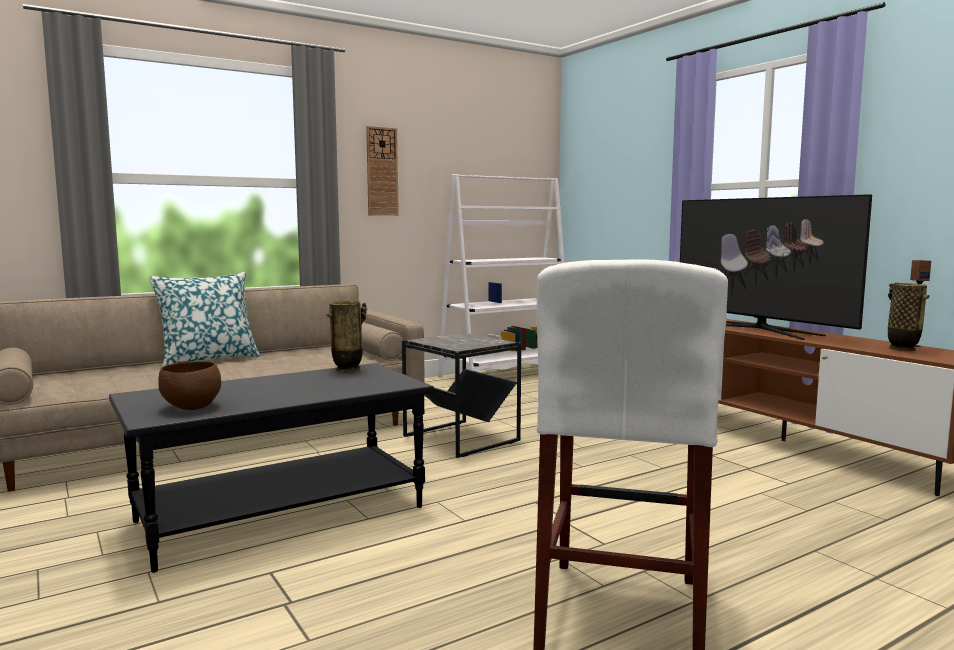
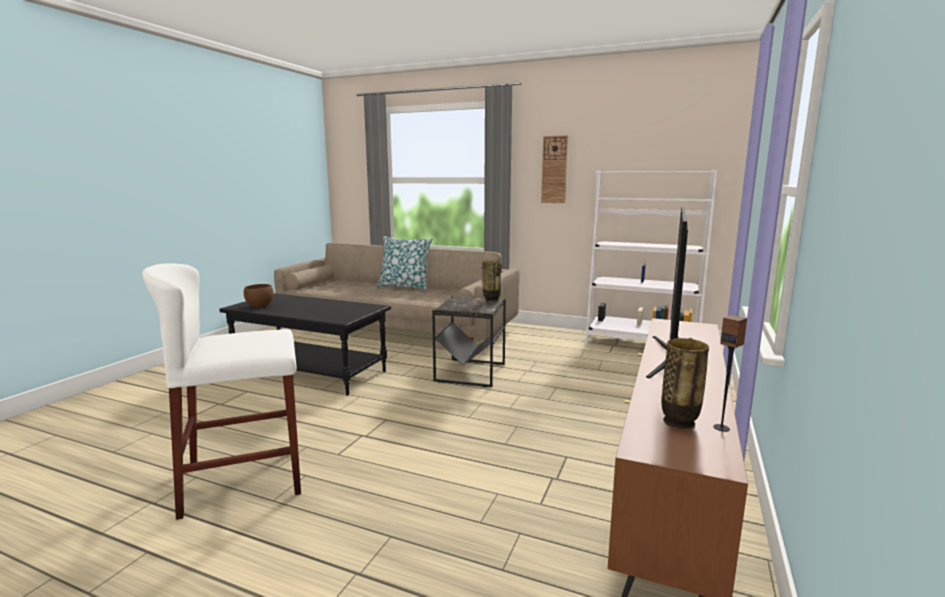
camera: 55 degrees right, 5 degrees up
(348, 369) = (364, 305): vase -> vase (491, 301)

